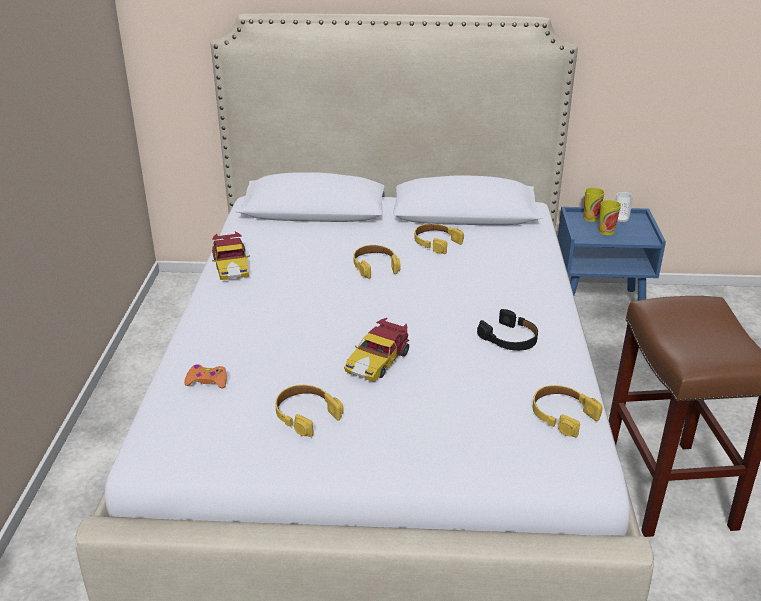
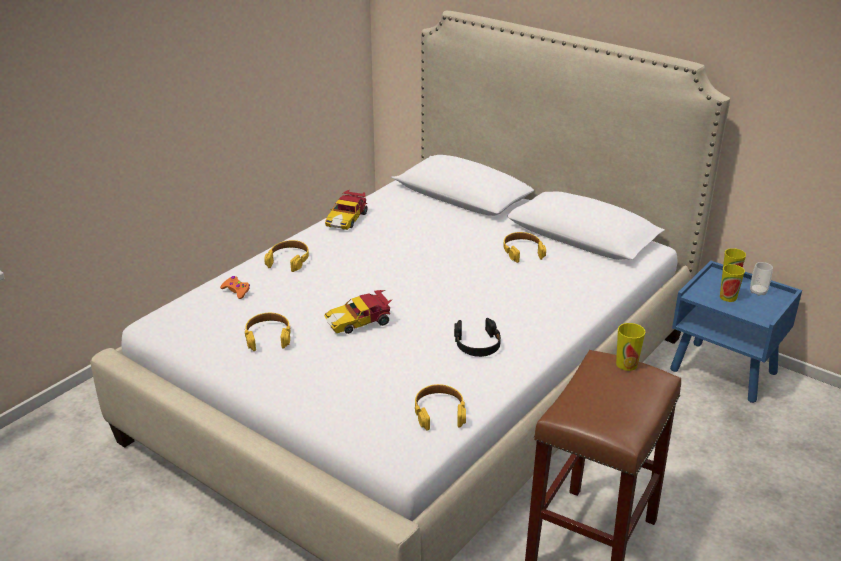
camera: 35 degrees right, 0 degrees up
(375, 266) = (449, 253): yellow headphones -> yellow headphones (289, 260)
(681, 301) = (626, 364): none -> cup

